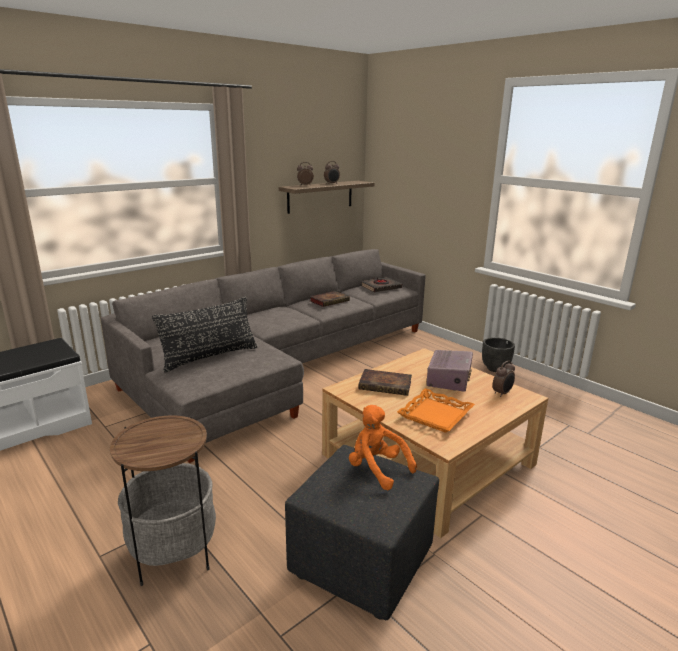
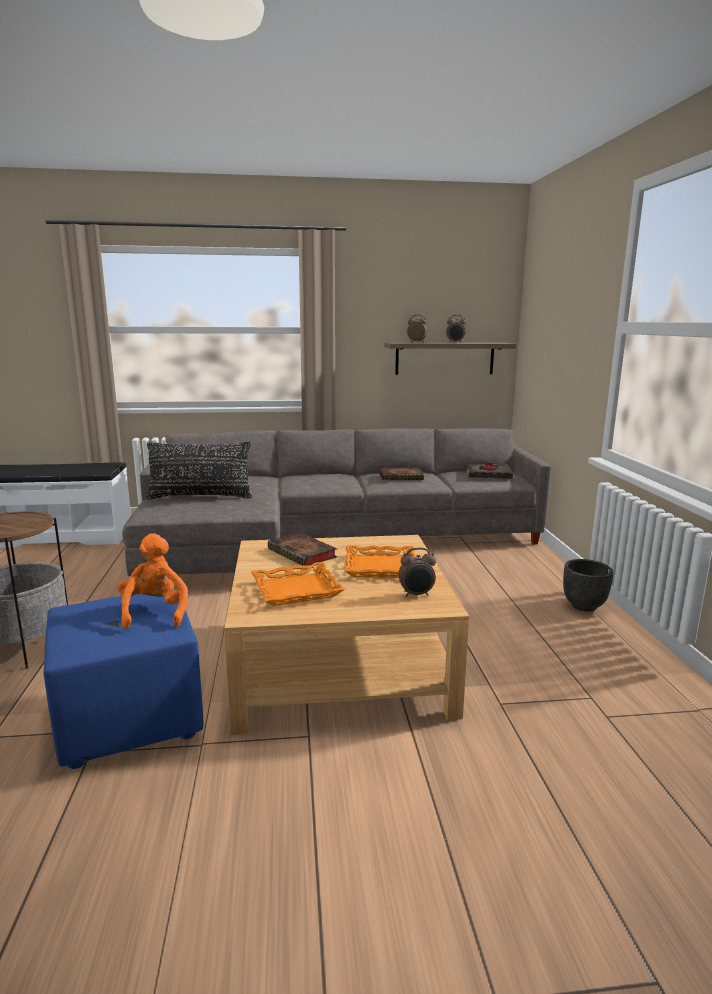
camera: 35 degrees right, 5 degrees down
(361, 562) = (131, 718): black ottoman -> blue ottoman
(449, 380) = (381, 567): radio -> orange tray

